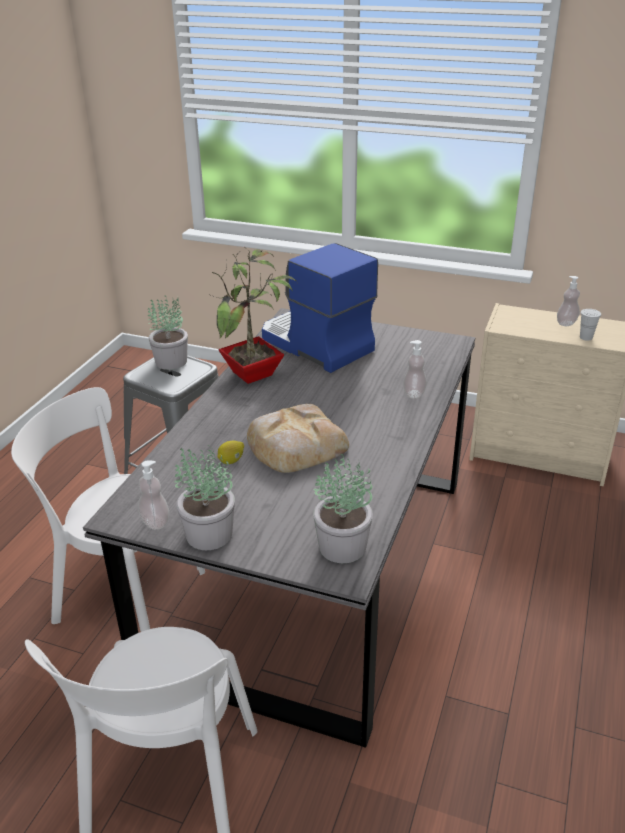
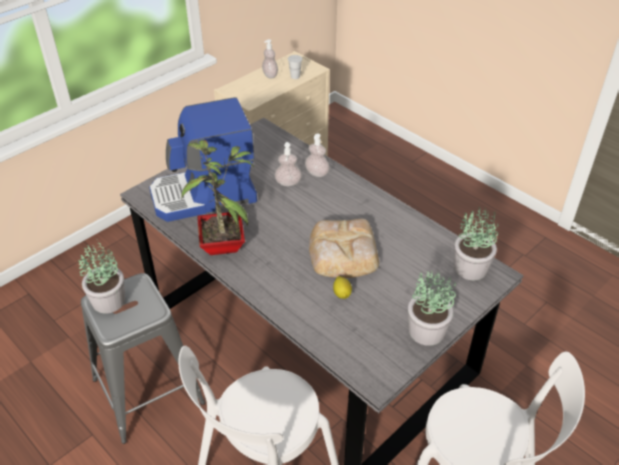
camera: 65 degrees left, 10 degrees up
(155, 522) = (396, 358): soap dispenser -> soap dispenser (288, 183)

